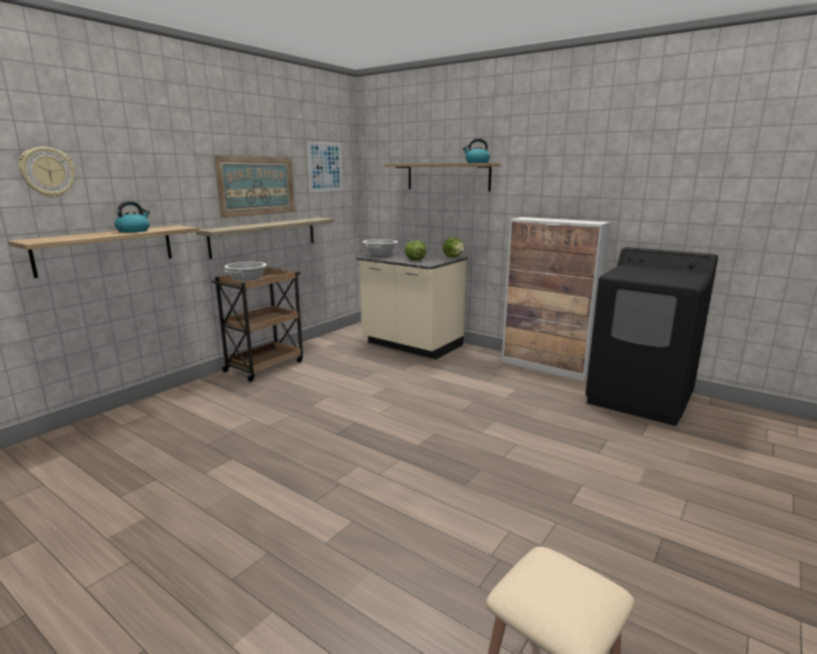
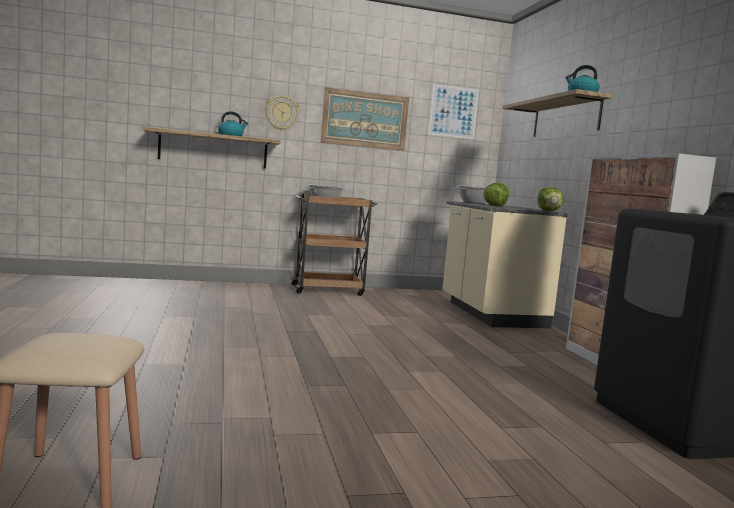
camera: 40 degrees right, 10 degrees down
(47, 172) = (185, 85): wall clock -> wall clock (282, 113)
(265, 236) = (365, 168): shelf -> none

